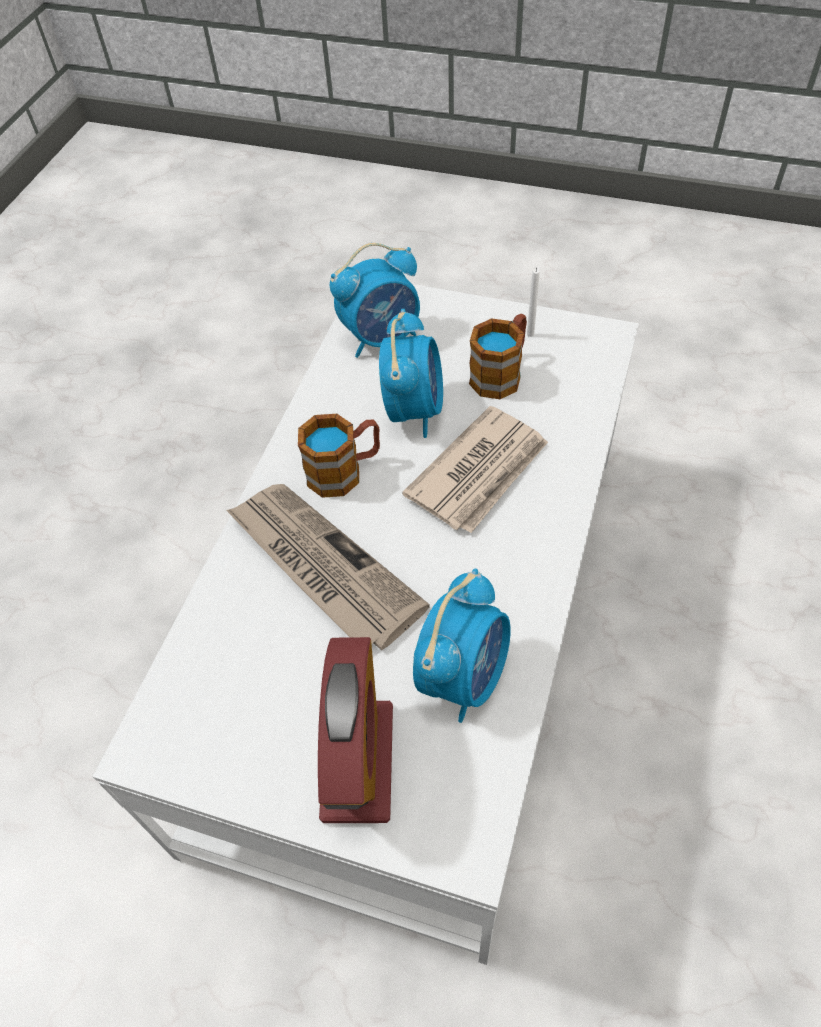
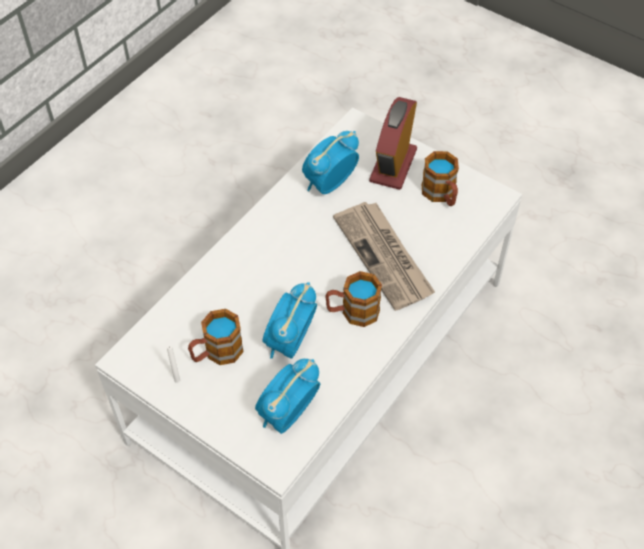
camera: 165 degrees left, 0 degrees up
(250, 720) = (441, 195): none -> mug
(382, 338) = (287, 414): alarm clock -> alarm clock turned 45 degrees counterclockwise
(480, 472) = (268, 284): newspaper -> none

